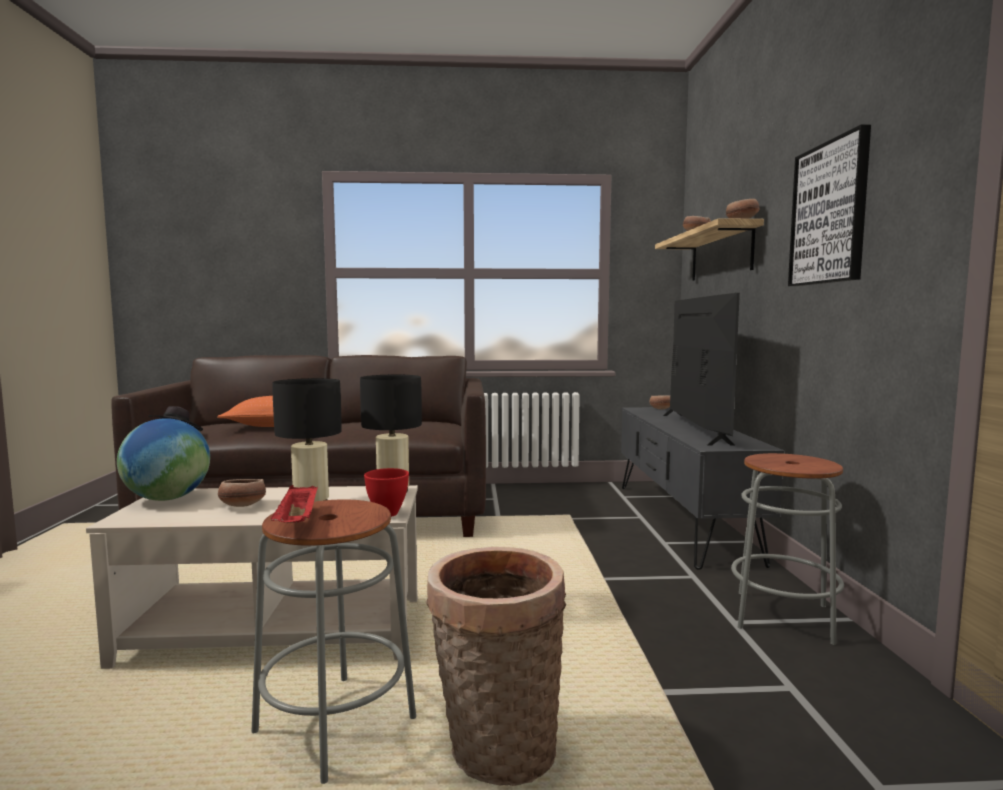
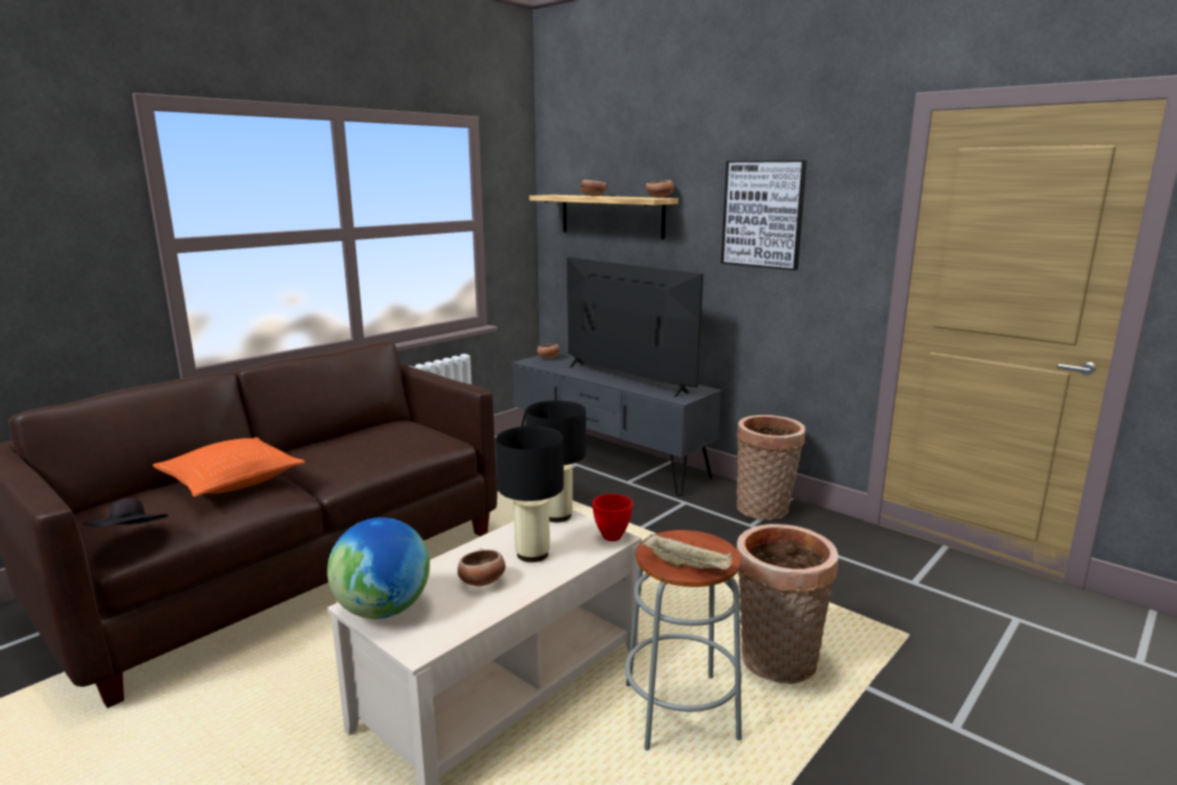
camera: 45 degrees left, 10 degrees up
(298, 522) = (687, 566): red tray -> beige tray
(783, 616) = (765, 510): grey stool -> basket

